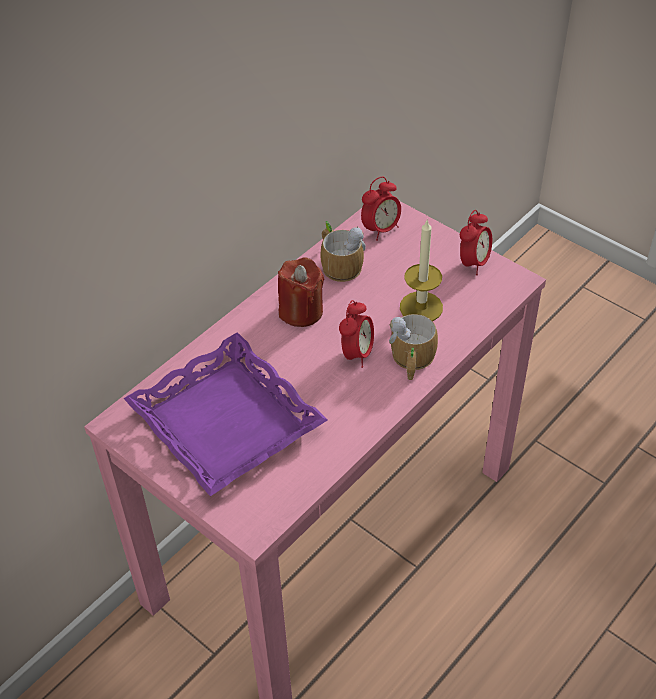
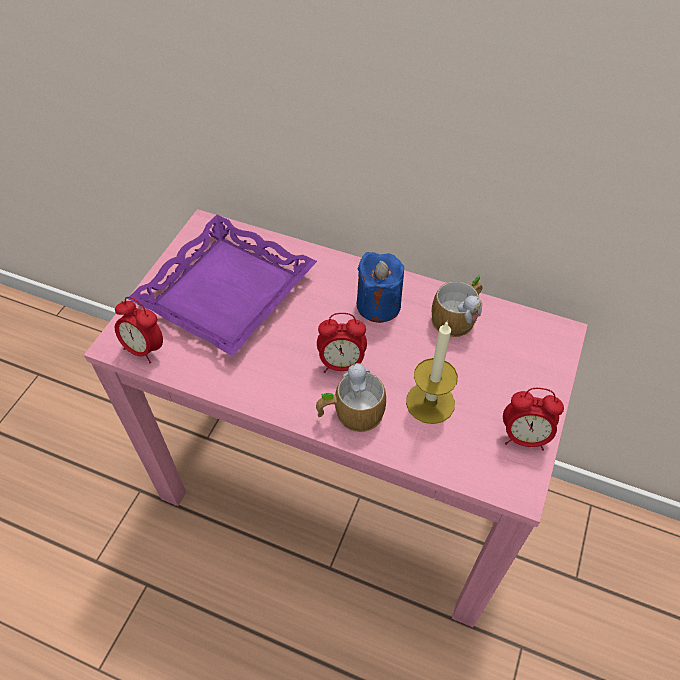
camera: 70 degrees right, 5 degrees up
(301, 311) = (378, 305): red candle -> blue candle
(381, 229) = (527, 338): alarm clock -> alarm clock (144, 349)

